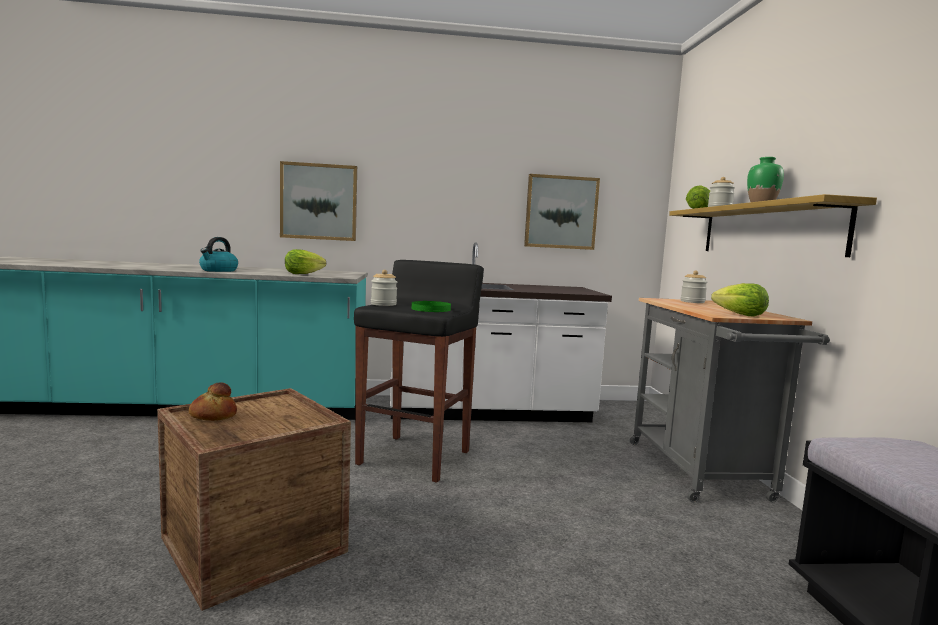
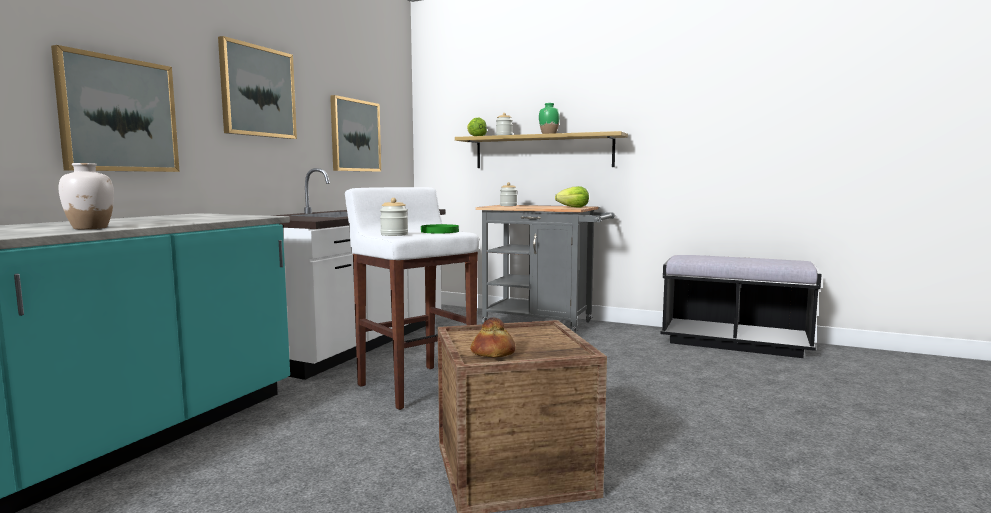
camera: 60 degrees left, 0 degrees up
(218, 270) = (90, 228): kettle -> white vase
(303, 274) = (207, 219): lettuce -> none
(415, 457) = (415, 386): black stool -> white stool
(439, 177) = (257, 91): none -> picture

